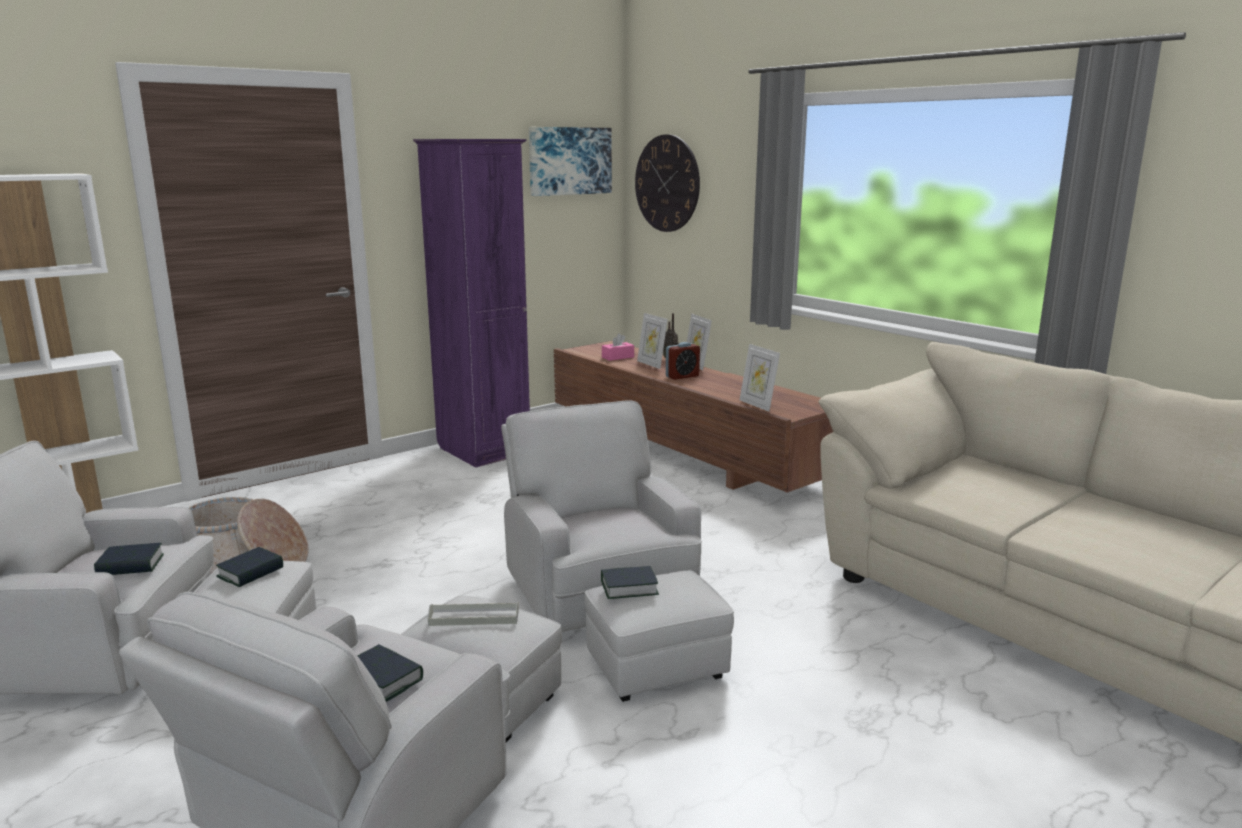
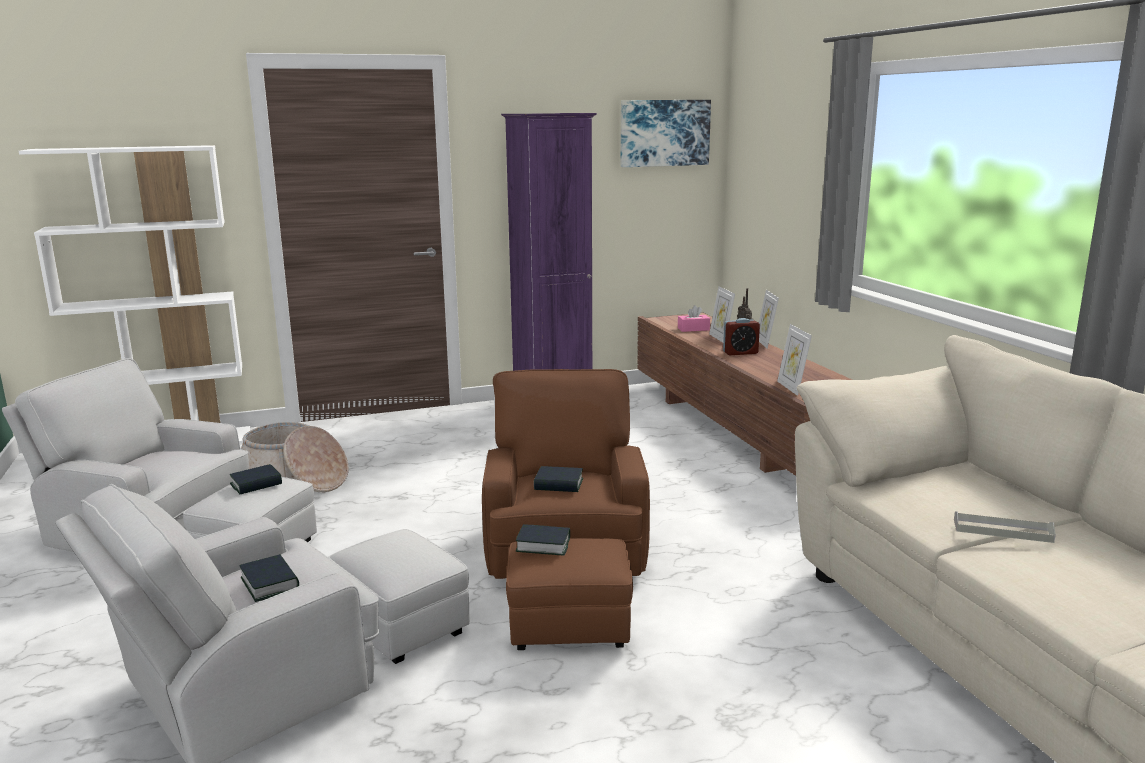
camera: 20 degrees right, 0 degrees up
(131, 565) = (169, 465): book -> book (559, 484)
(474, 617) = (393, 548): grey tray -> grey tray (1002, 531)
(611, 607) = (566, 565): white armchair -> brown armchair
(667, 183) = (759, 156): wall clock -> none

